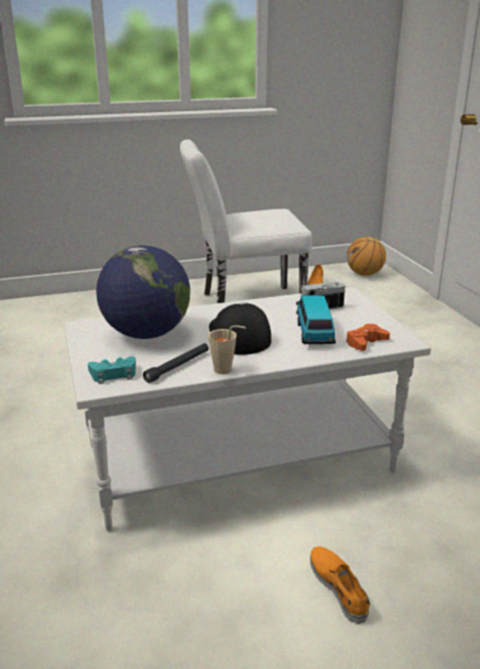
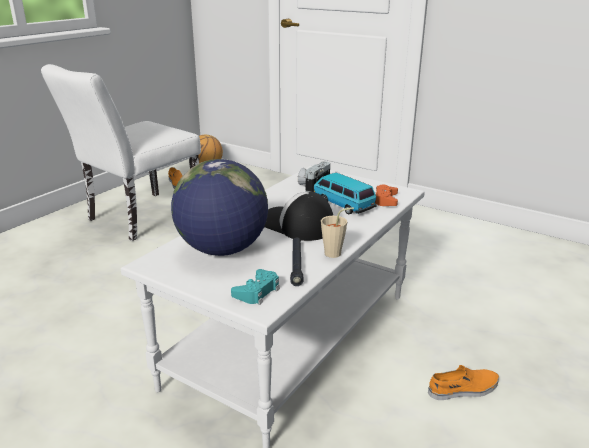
camera: 40 degrees left, 0 degrees up
(339, 587) = (463, 389): orange shoe -> orange shoe turned 135 degrees clockwise

